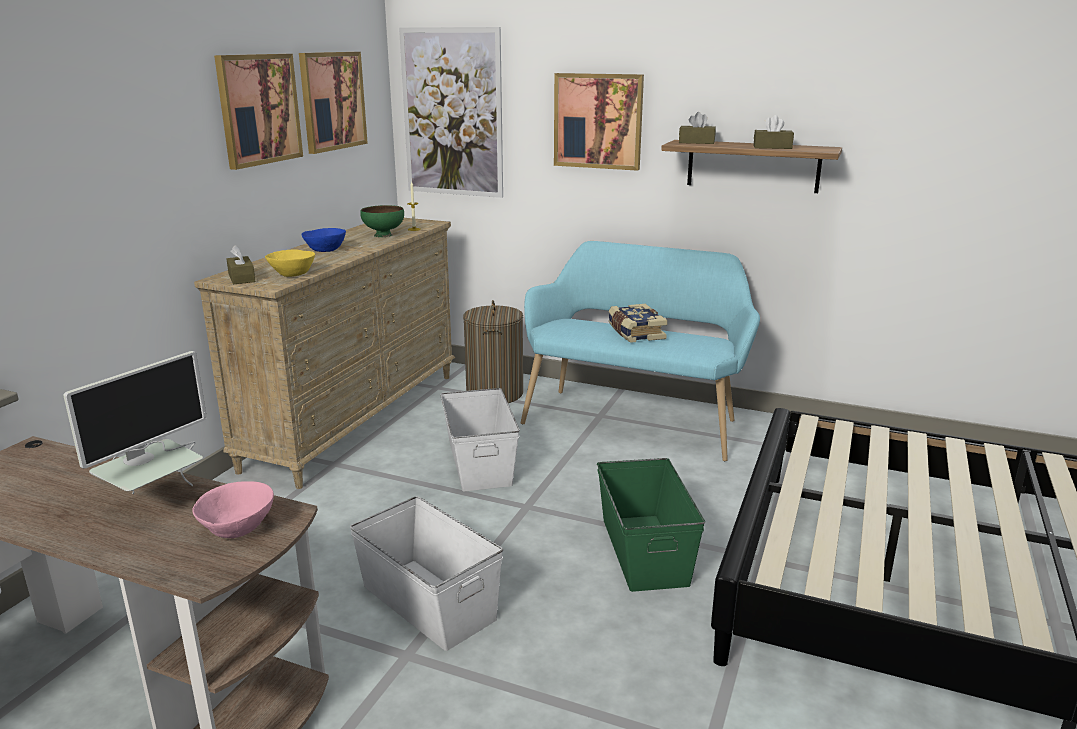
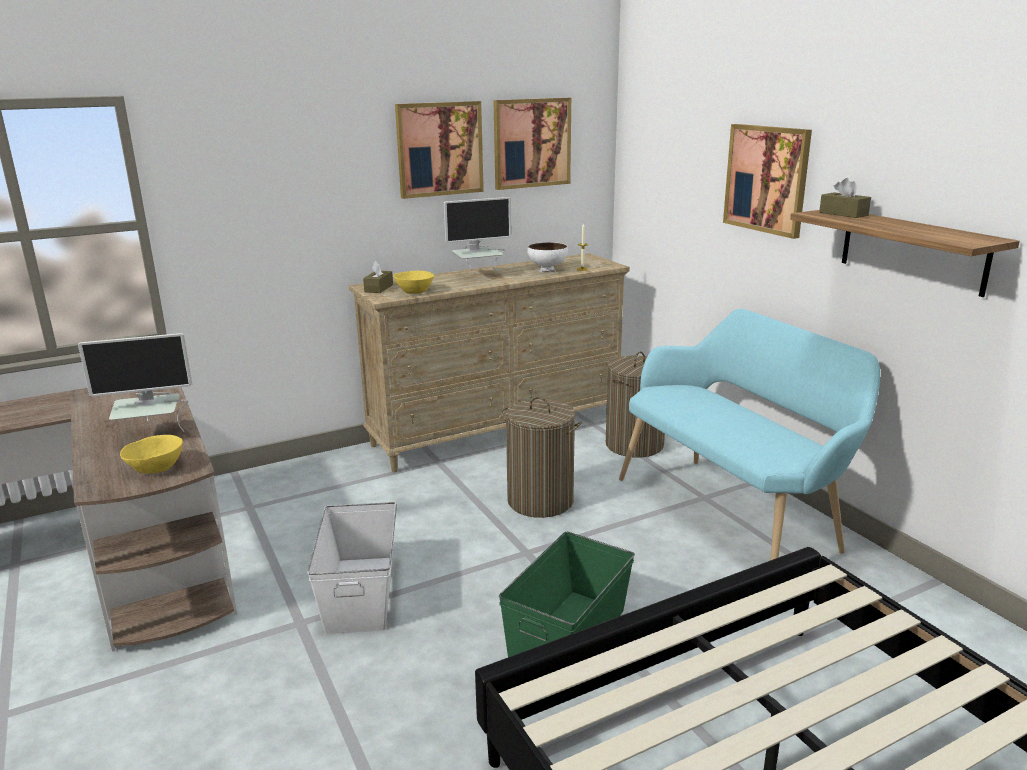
camera: 40 degrees right, 0 degrees up
(237, 528) = (156, 468): pink bowl -> yellow bowl
(325, 250) = (478, 276): blue bowl -> monitor
(384, 235) = (547, 270): green bowl -> white bowl
(452, 113) = (654, 159): picture -> none
(480, 462) = (540, 501): white storage box -> laundry basket
(635, 333) = (730, 418): book -> none
(772, 147) = (913, 230): brown tissue box -> none

